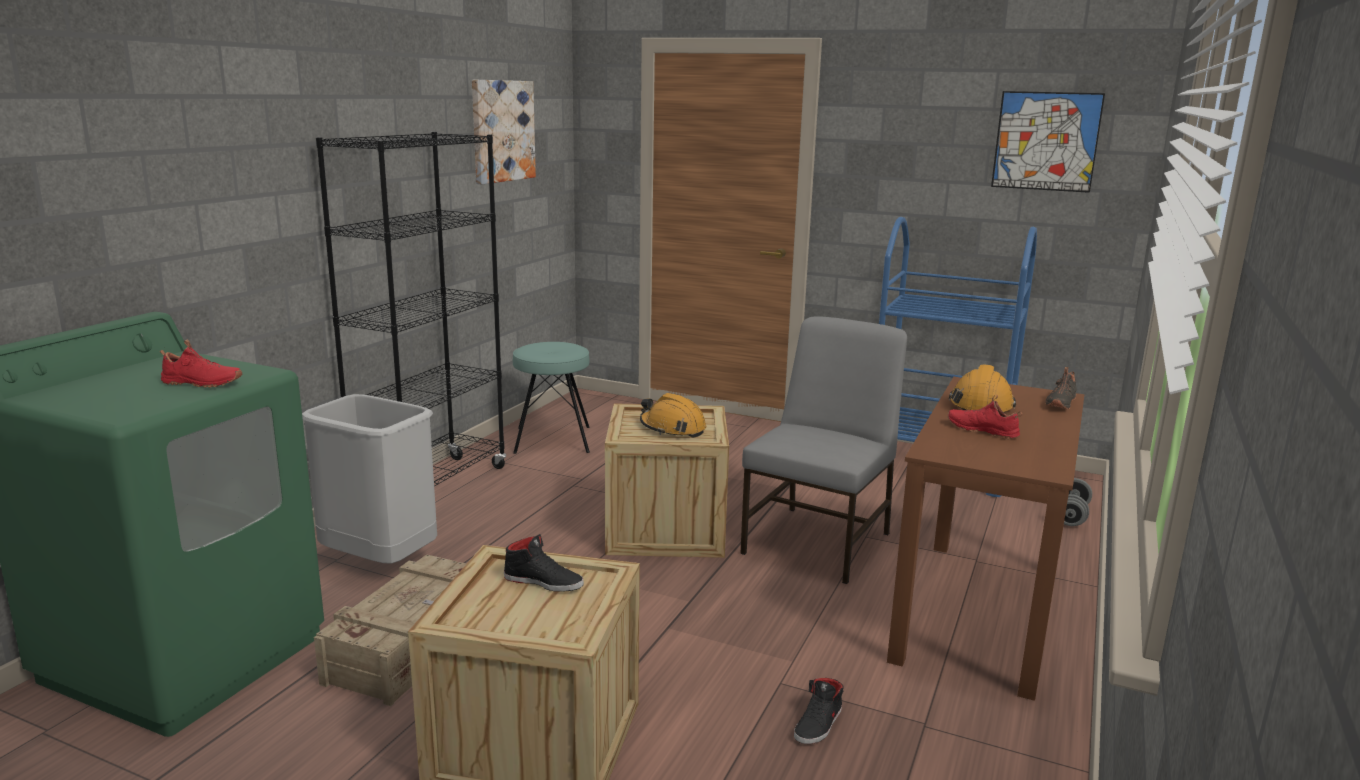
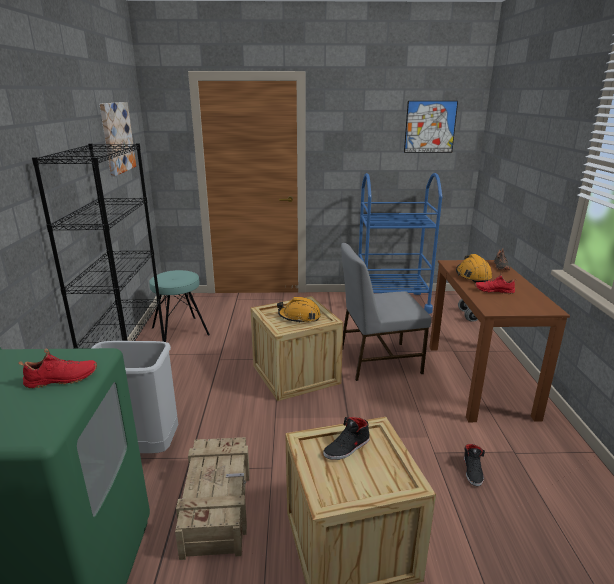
camera: 25 degrees left, 5 degrees up
(544, 581) = (347, 448): black shoe -> black shoe turned 150 degrees clockwise
(819, 542) = (378, 360): grey chair -> grey chair turned 105 degrees counterclockwise

